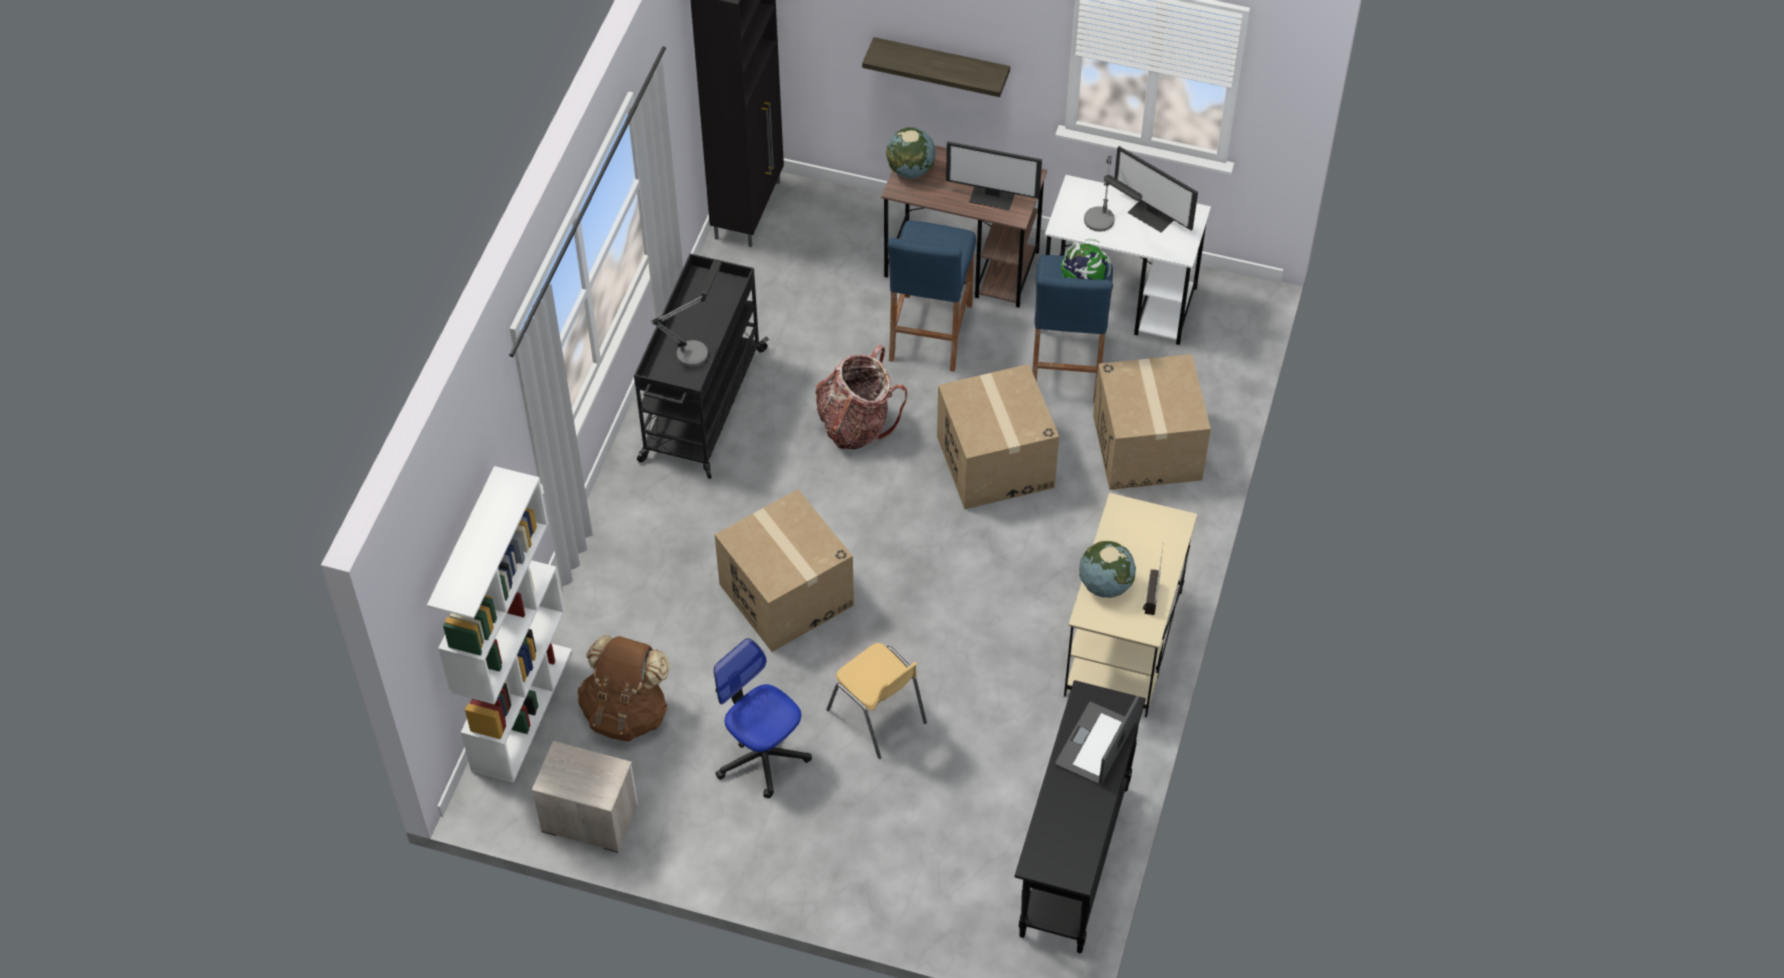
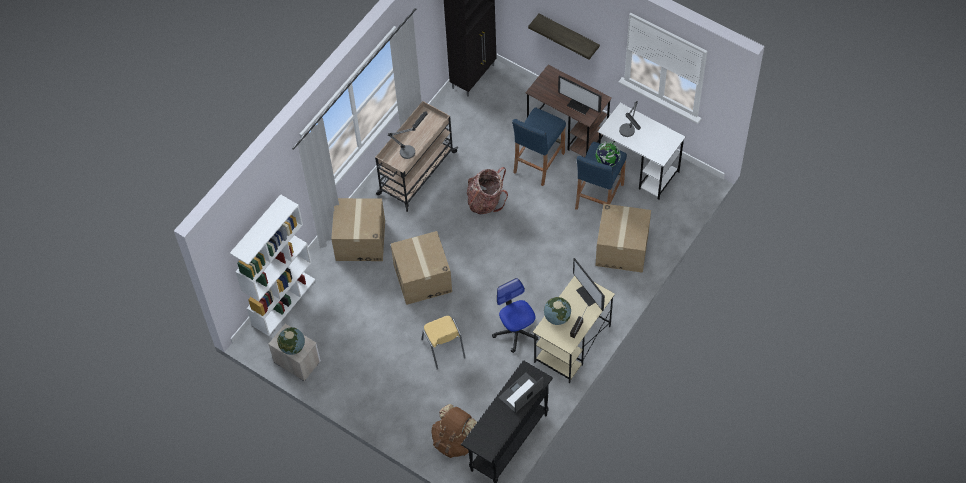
camera: 20 degrees right, 5 degrees up
(626, 712) = (330, 316): brown backpack -> brown backpack (454, 441)
(702, 406) = (416, 174): black cart -> beige cart
(762, 754) = (384, 353): office chair -> office chair (516, 331)
(910, 170) = (544, 82): globe -> globe (292, 347)
(994, 461) = (545, 237): cardboard box -> cardboard box (360, 240)
(1152, 215) = (654, 134): monitor -> monitor (588, 295)

